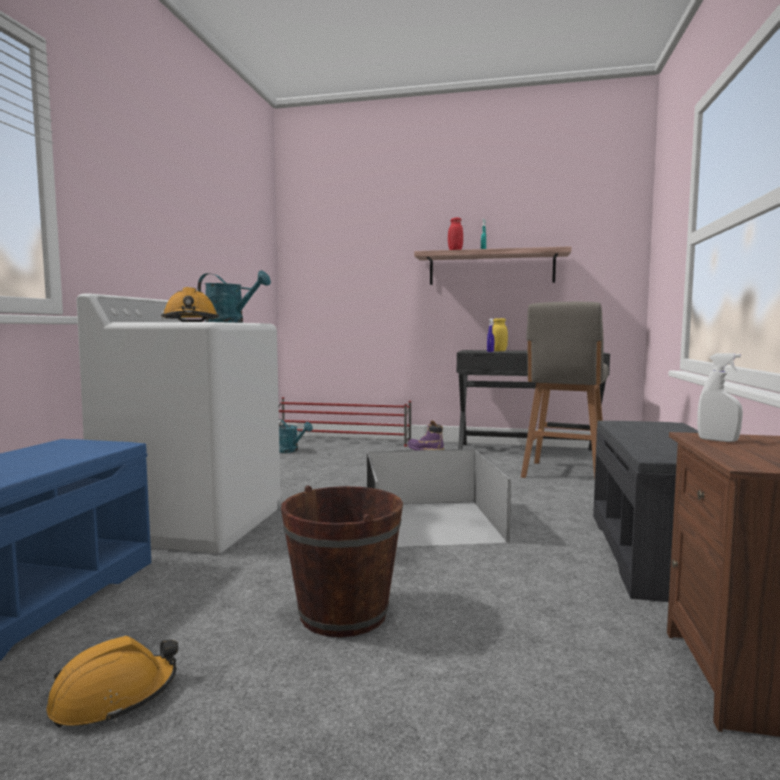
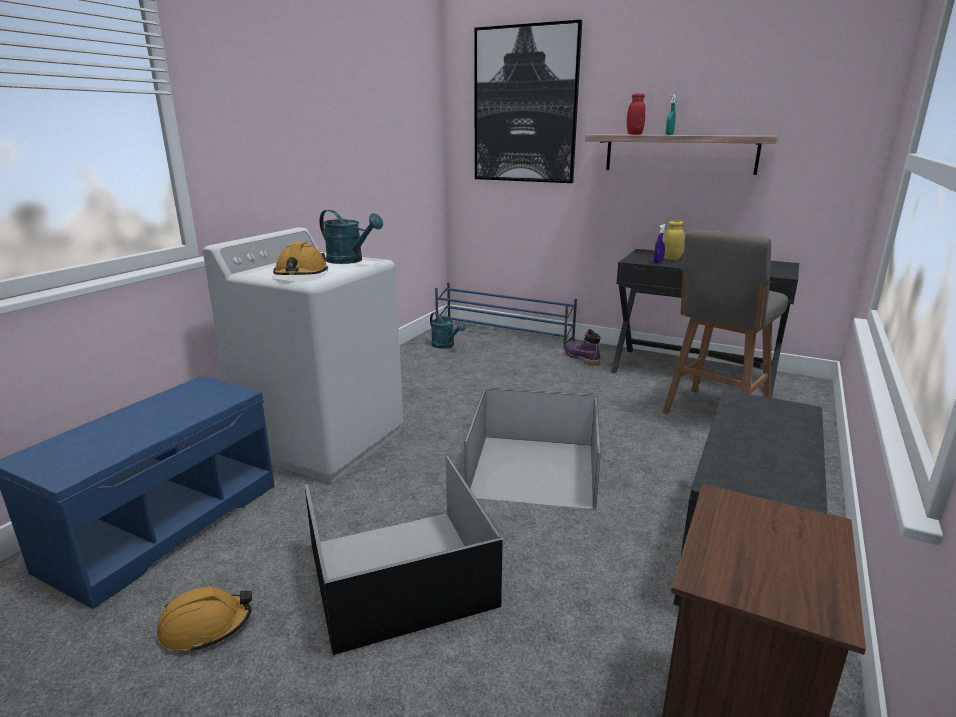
camera: 15 degrees right, 15 degrees up
(342, 441) = (503, 334): red shoe rack -> blue shoe rack
(343, 613) = (402, 573): brown bucket -> black storage box
(354, 233) = (525, 106): none -> picture
(717, 440) = (731, 514): white spray bottle -> none

